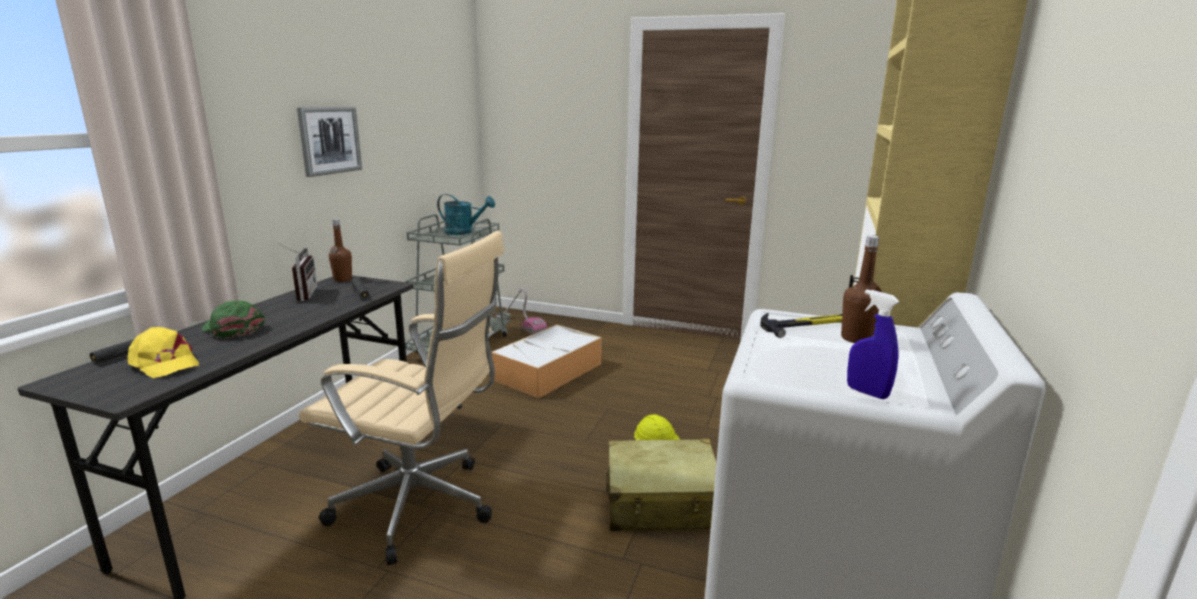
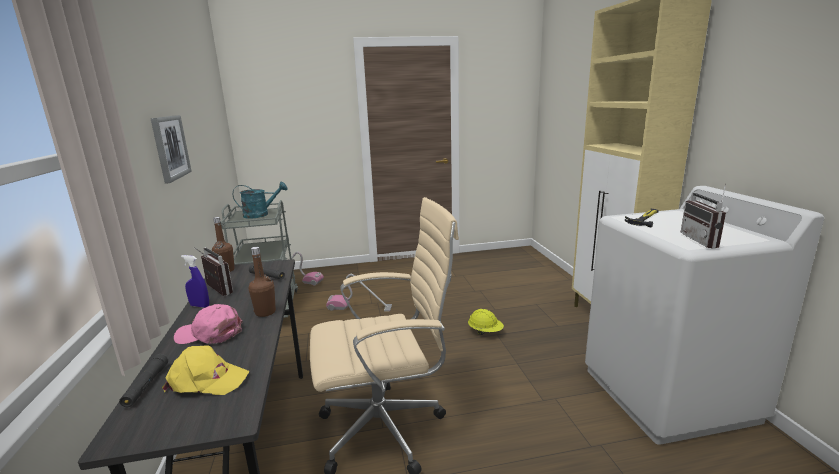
camera: 30 degrees left, 0 degrees up
(233, 328) = (210, 333): green cap -> pink cap
(547, 372) = (359, 307): storage box -> vacuum cleaner
(662, 502) = (524, 360): beige suitcase -> none
(805, 376) = (705, 241): none -> radio
(856, 339) = (677, 219): brown bottle -> brown bottle (265, 312)
(867, 392) = (740, 241): blue spray bottle -> blue spray bottle (200, 306)

